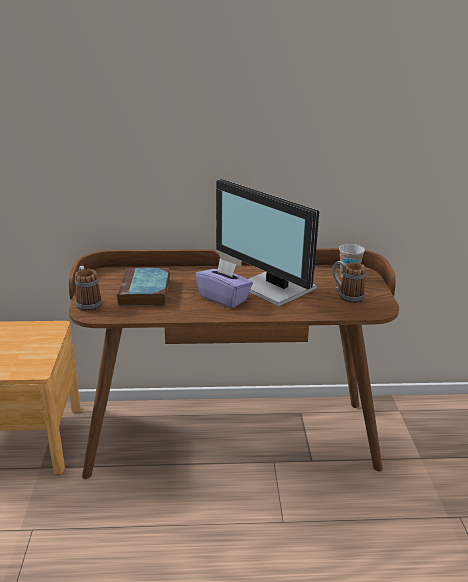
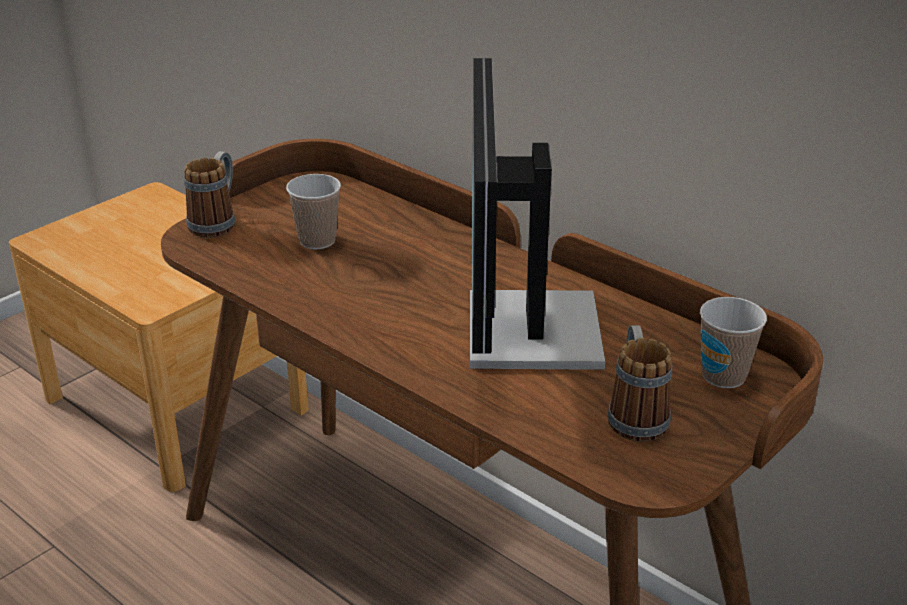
camera: 45 degrees right, 5 degrees up
(145, 292) = (317, 241): book -> cup
(224, 298) = (409, 308): purple tissue box -> none

